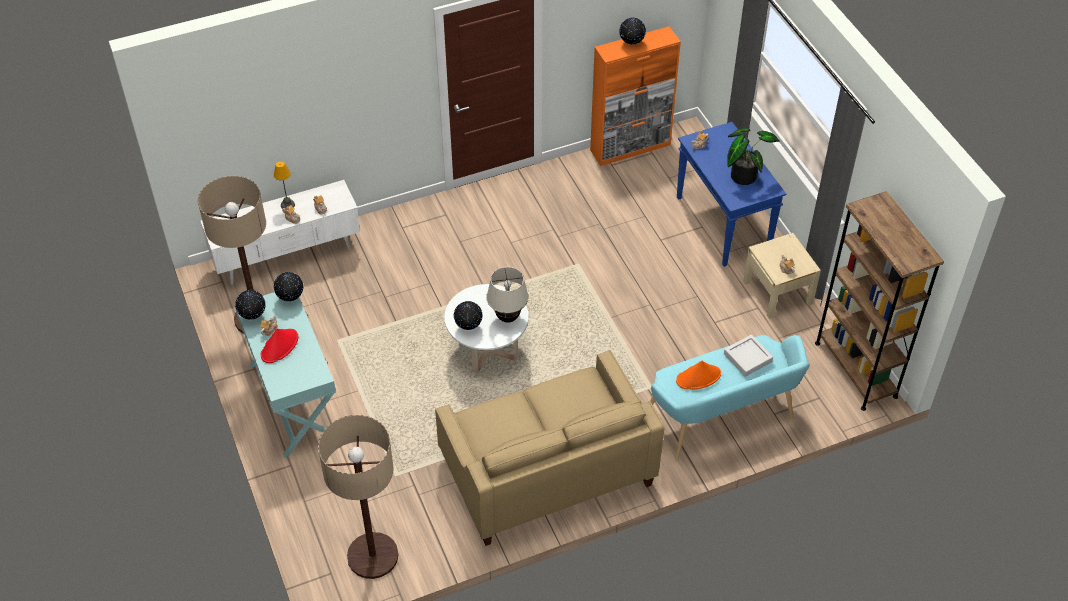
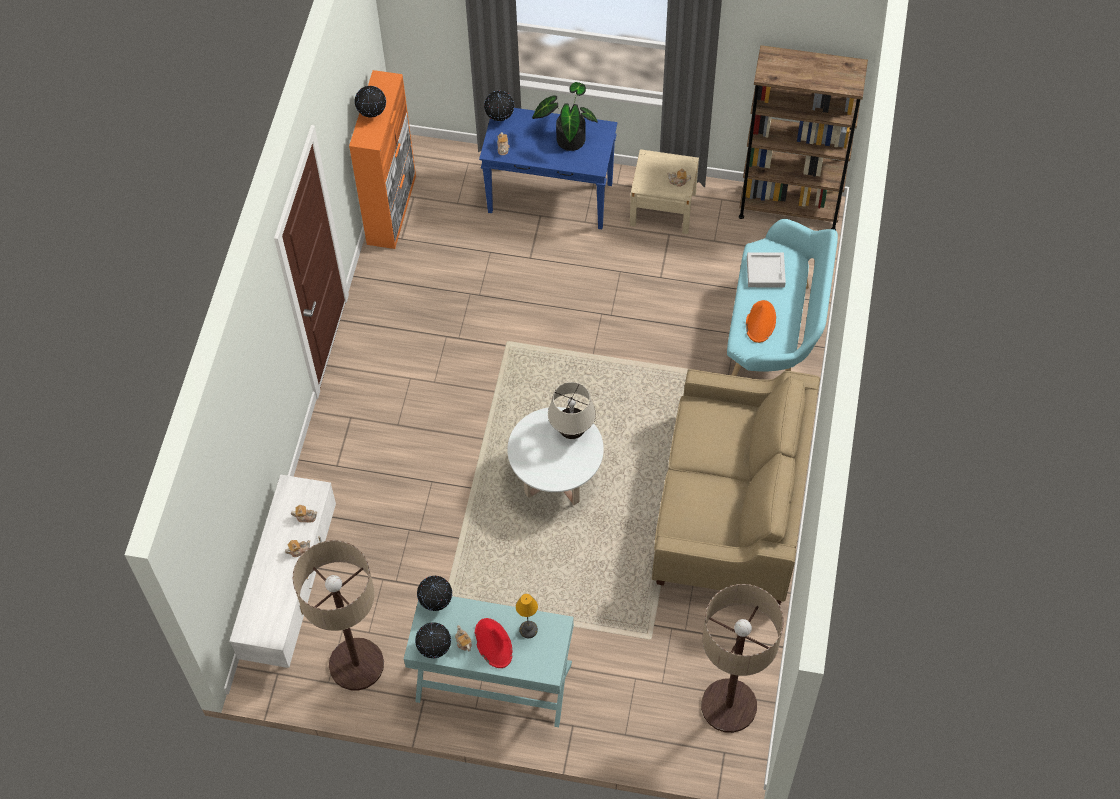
camera: 55 degrees left, 10 degrees up
(287, 205) = (274, 545): table lamp -> table lamp (527, 629)
(468, 327) = (559, 471): globe -> globe (500, 118)

